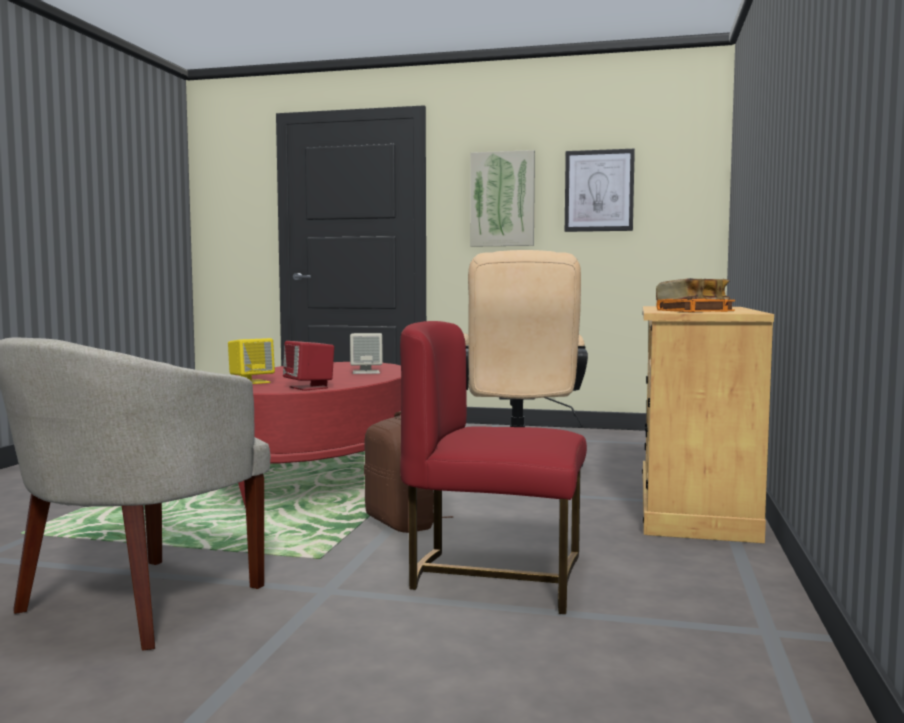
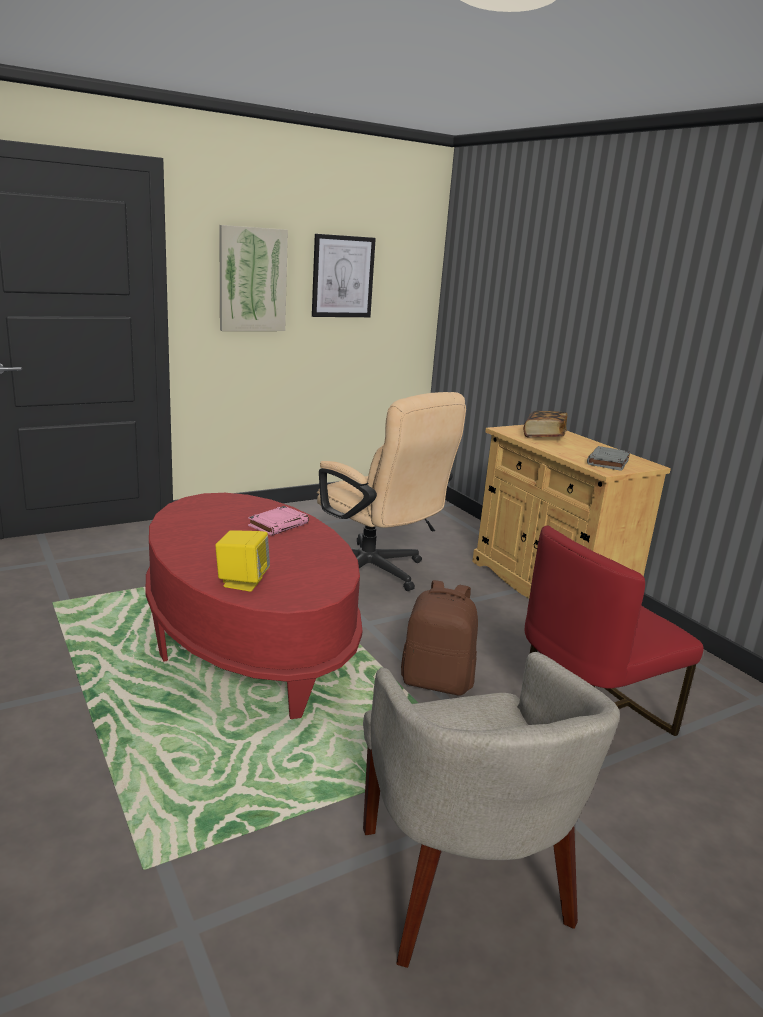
camera: 45 degrees left, 15 degrees up
(309, 387) = (329, 580): red speaker -> none
(366, 372) = (278, 524): beige speaker -> pink book
(694, 311) = (608, 462): orange book -> grey book

